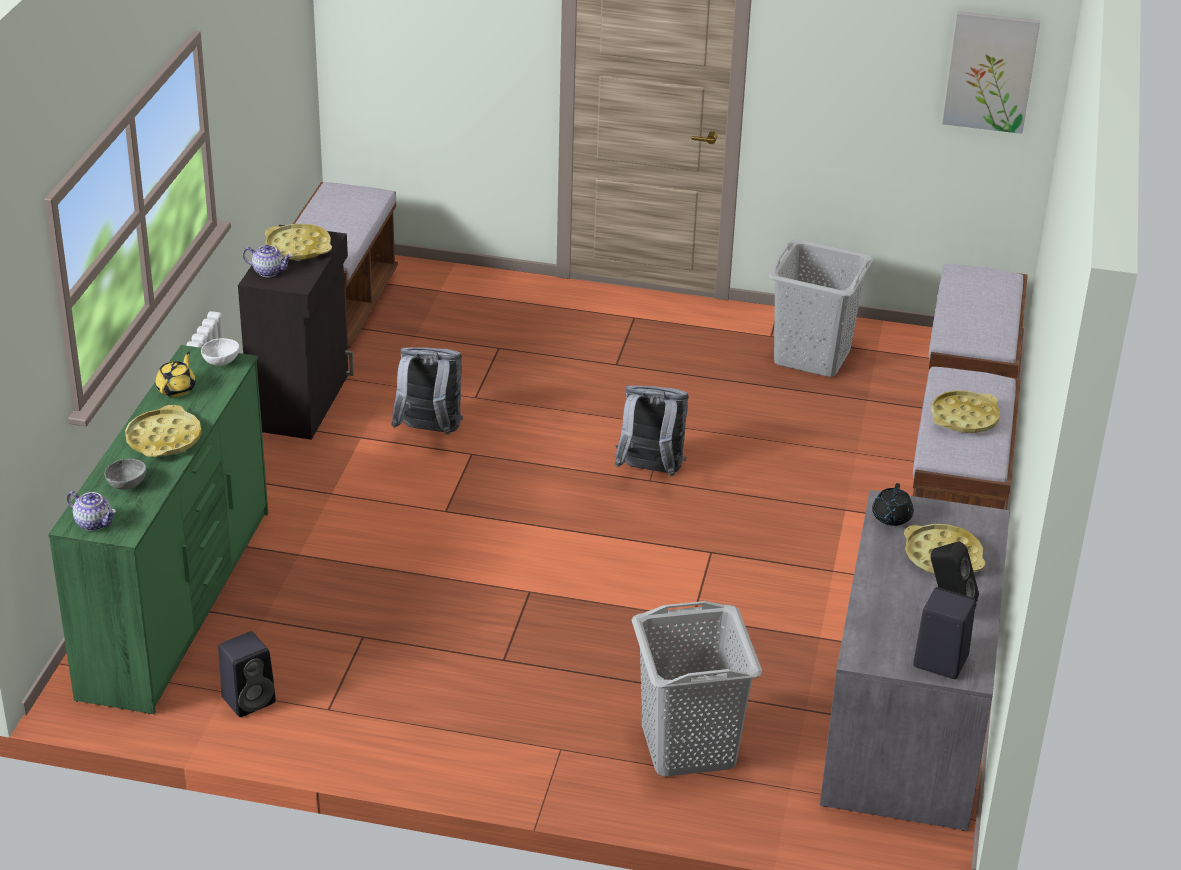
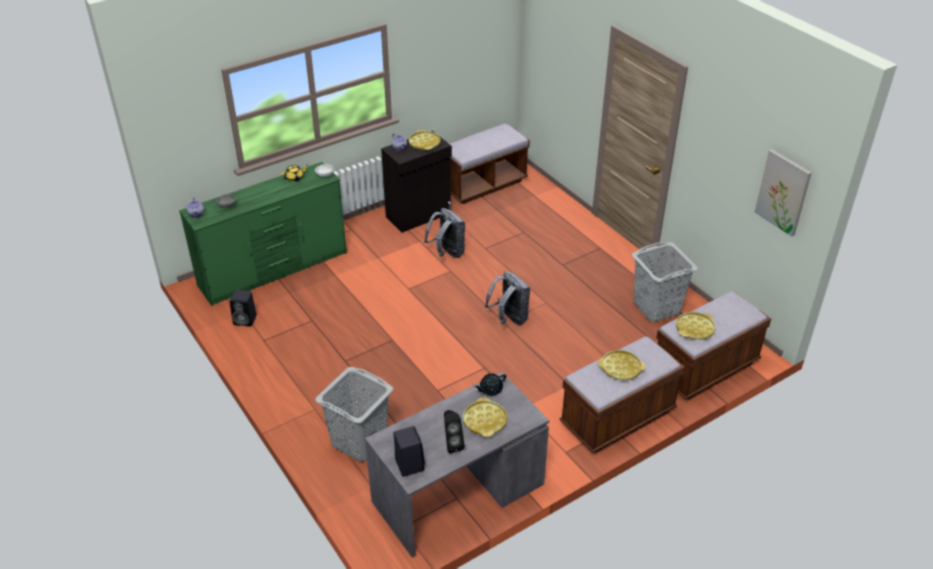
camera: 45 degrees right, 5 degrees up
(164, 439) = (262, 195): yellow tray -> yellow tray (695, 329)

